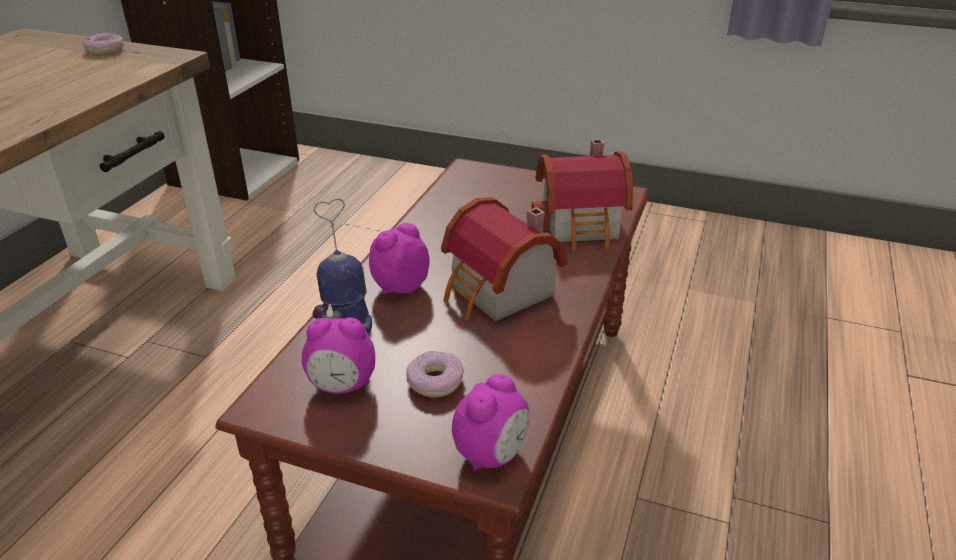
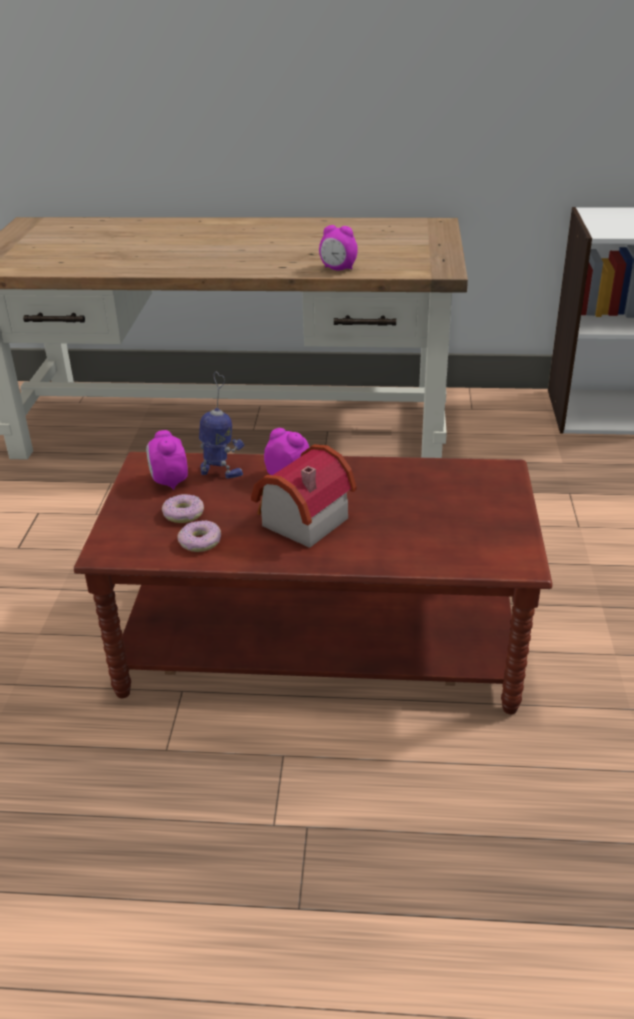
camera: 75 degrees right, 0 degrees up
(105, 50) = (437, 251): donut -> donut (200, 542)
(491, 454) = (118, 548): alarm clock -> alarm clock (338, 269)
(583, 226) = (434, 548): toy house -> none

